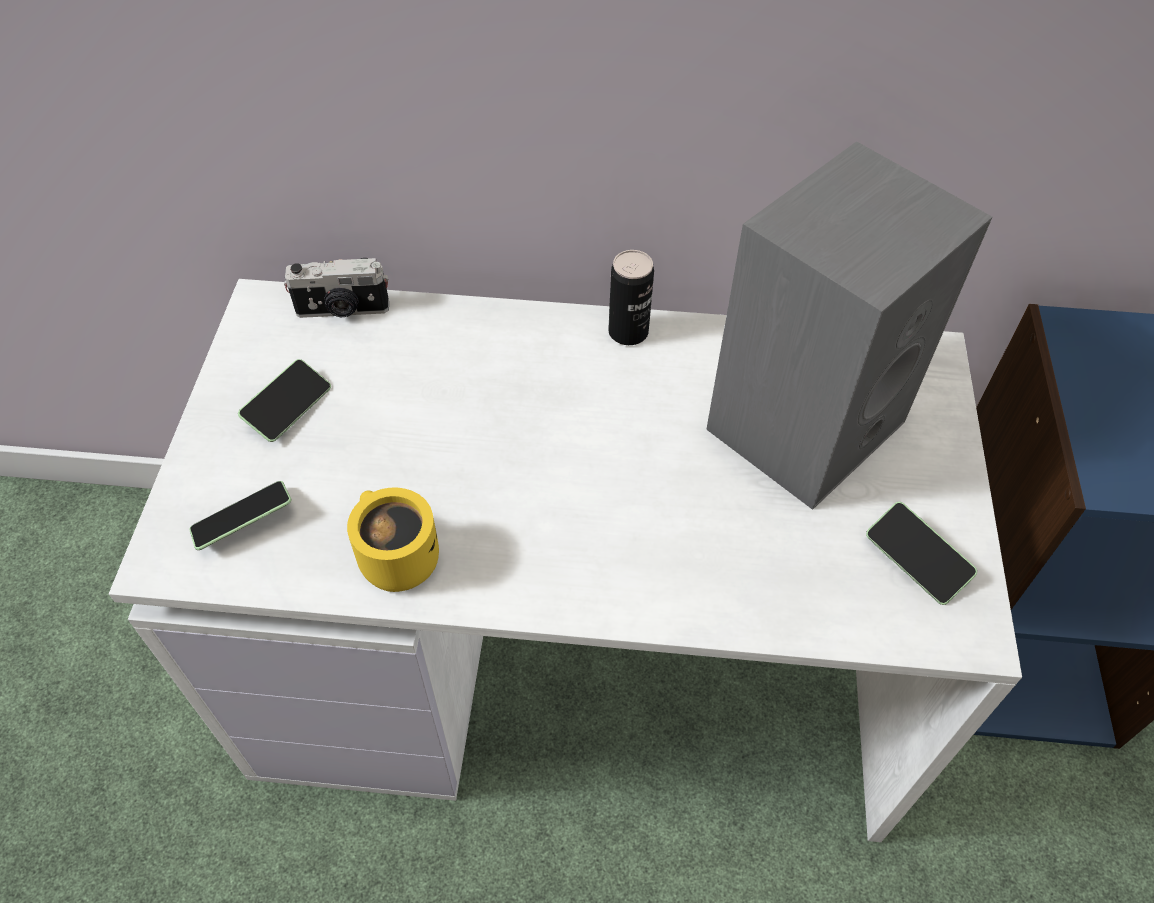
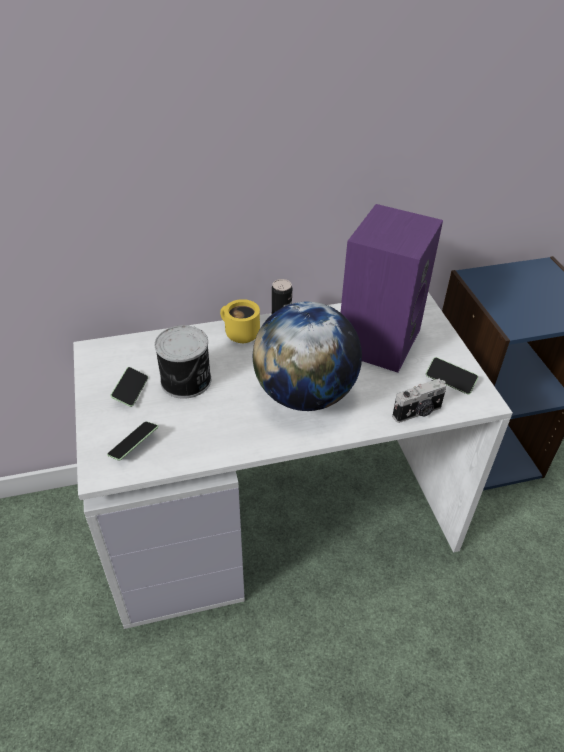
camera: 20 degrees left, 10 degrees down
(342, 310) = (136, 343): camera -> camera (418, 413)
(393, 558) = (217, 440): yellow mug -> yellow mug (239, 334)
(396, 414) = (187, 381): none -> can
(601, 507) = (304, 395): none -> globe
(805, 421) = (378, 339): grey speaker -> purple speaker

